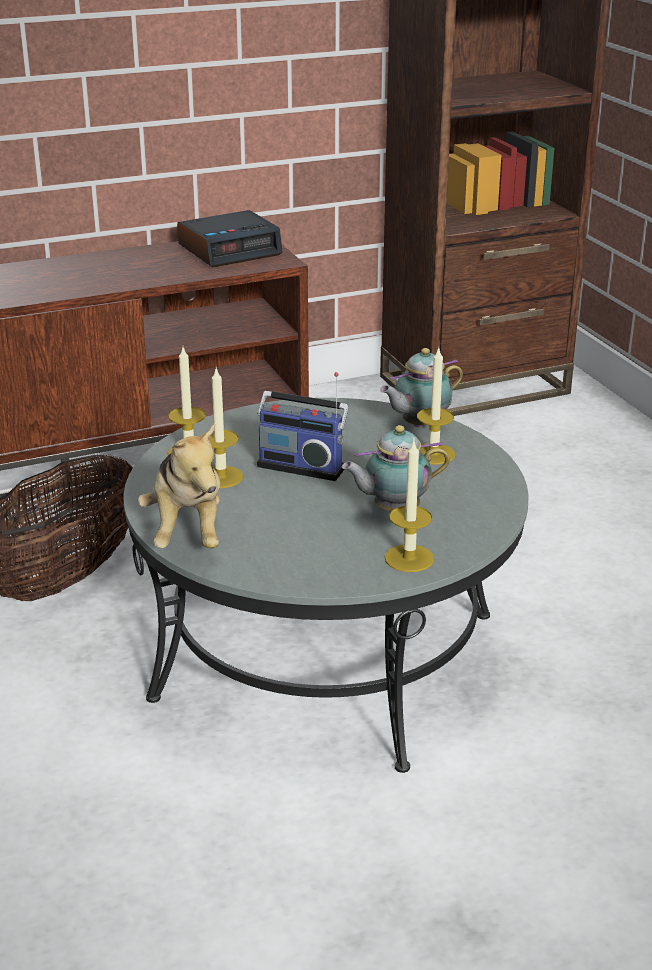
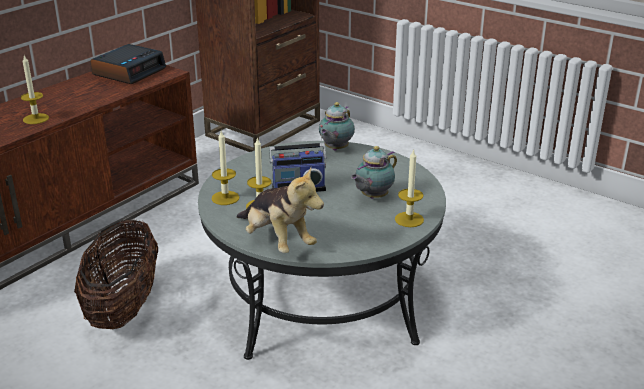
camera: 30 degrees left, 0 degrees up
(433, 454) = (359, 162): candle -> candle (36, 119)

